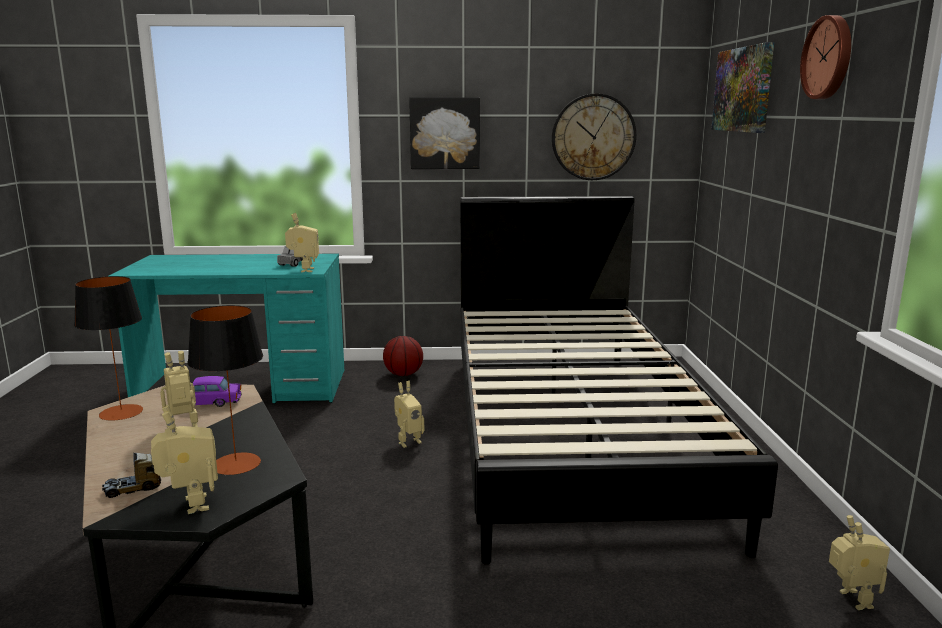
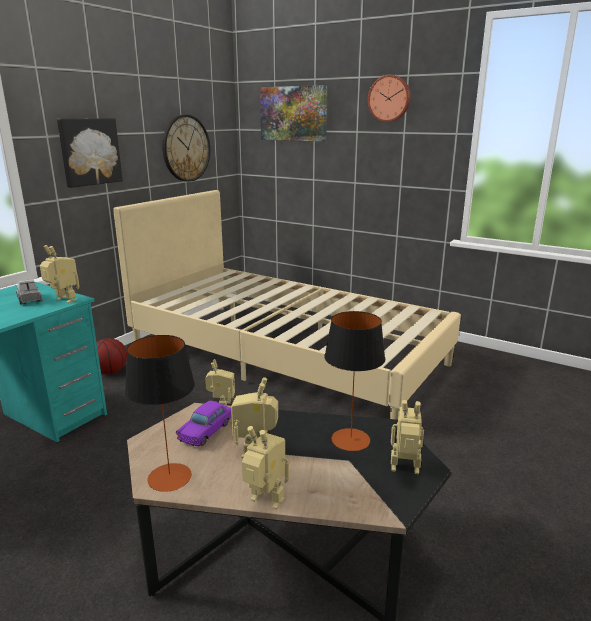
camera: 55 degrees left, 5 degrees up
(133, 489) = (354, 493): toy truck -> none
(570, 432) = (286, 354): black bed -> beige bed
(851, 600) = (494, 362): toy robot -> toy robot (264, 503)

